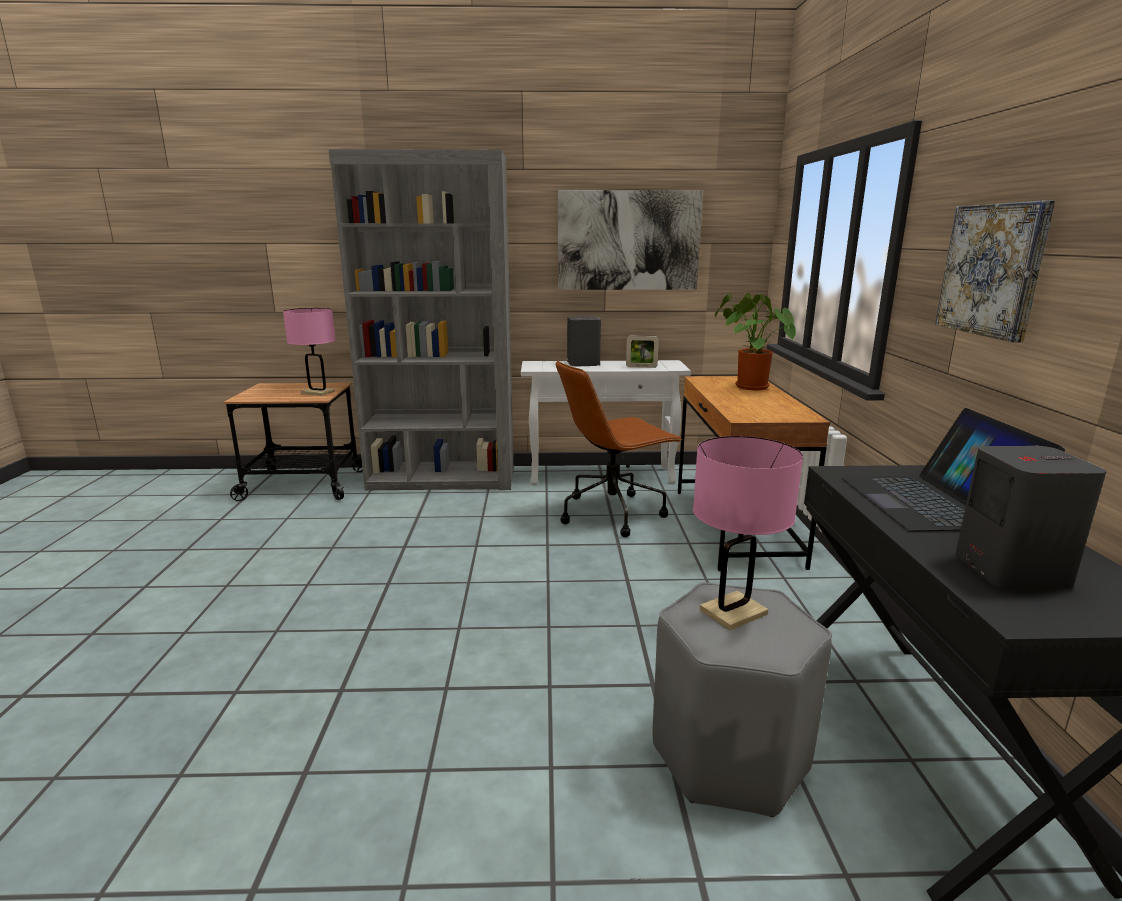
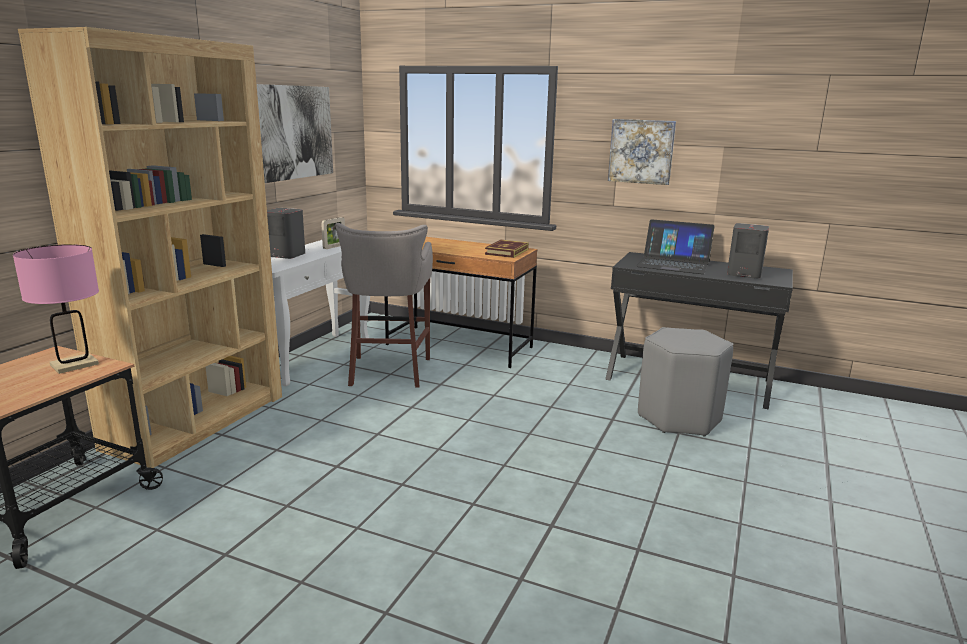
camera: 65 degrees left, 0 degrees up
(443, 479) = (197, 421): grey bookcase -> brown bookcase
(613, 513) = (388, 372): brown office chair -> grey stool
(733, 612) = (682, 338): pink table lamp -> none
(748, 386) = (438, 242): potted plant -> none
(773, 413) = (507, 252): none -> book

